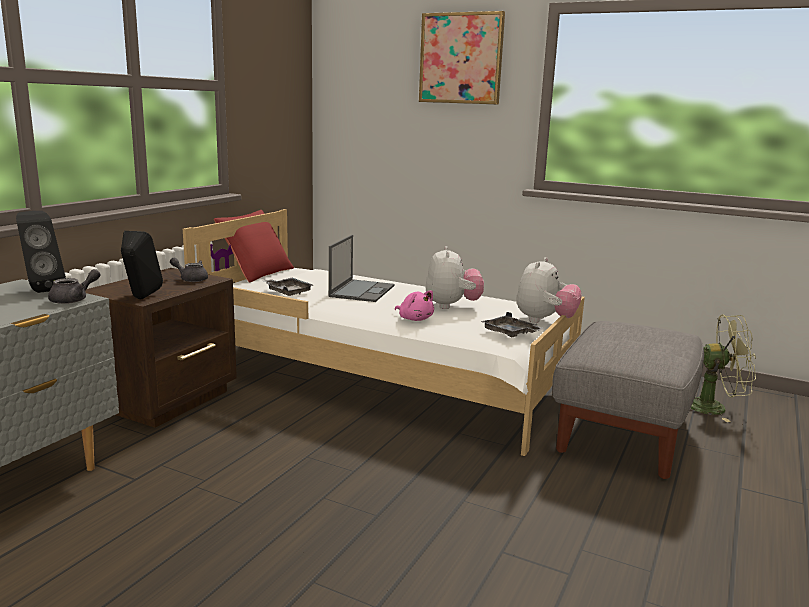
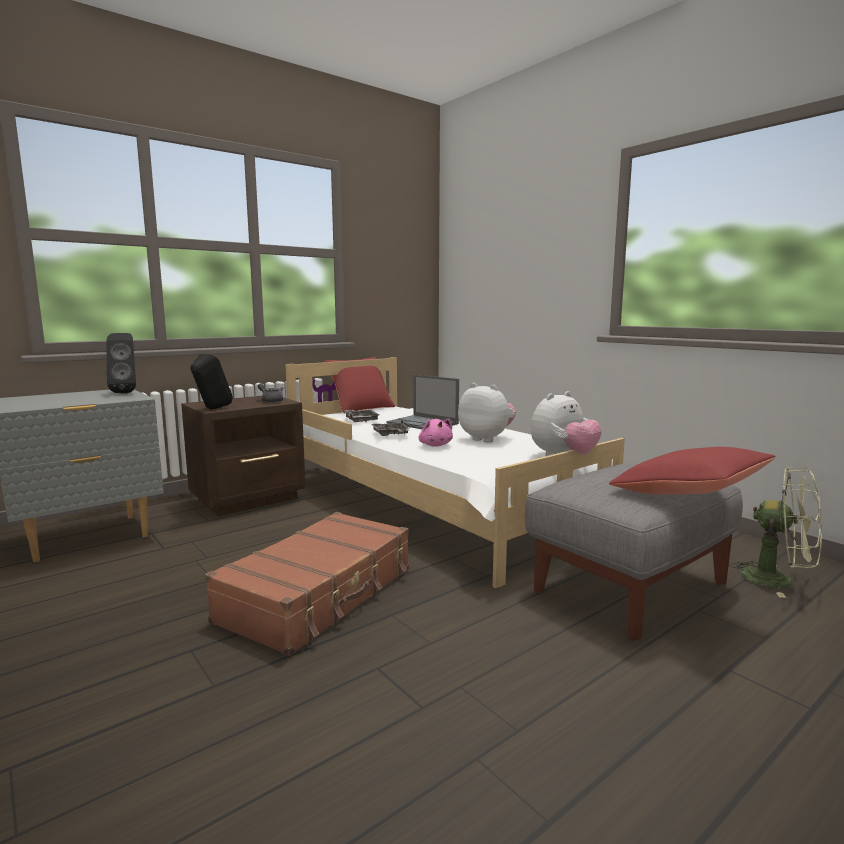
camera: 25 degrees right, 5 degrees down
(74, 300) = (131, 398): grey teapot -> none
(362, 291) = (423, 423): laptop -> laptop turned 90 degrees clockwise
(376, 496) = (319, 595): none -> brown suitcase
(452, 306) = (487, 439): plush toy -> plush toy turned 75 degrees counterclockwise
(461, 58) = (547, 216): picture -> none
(510, 333) = (509, 463): grey tray -> grey tray (391, 435)
(686, 349) = (688, 493): none -> red pillow

